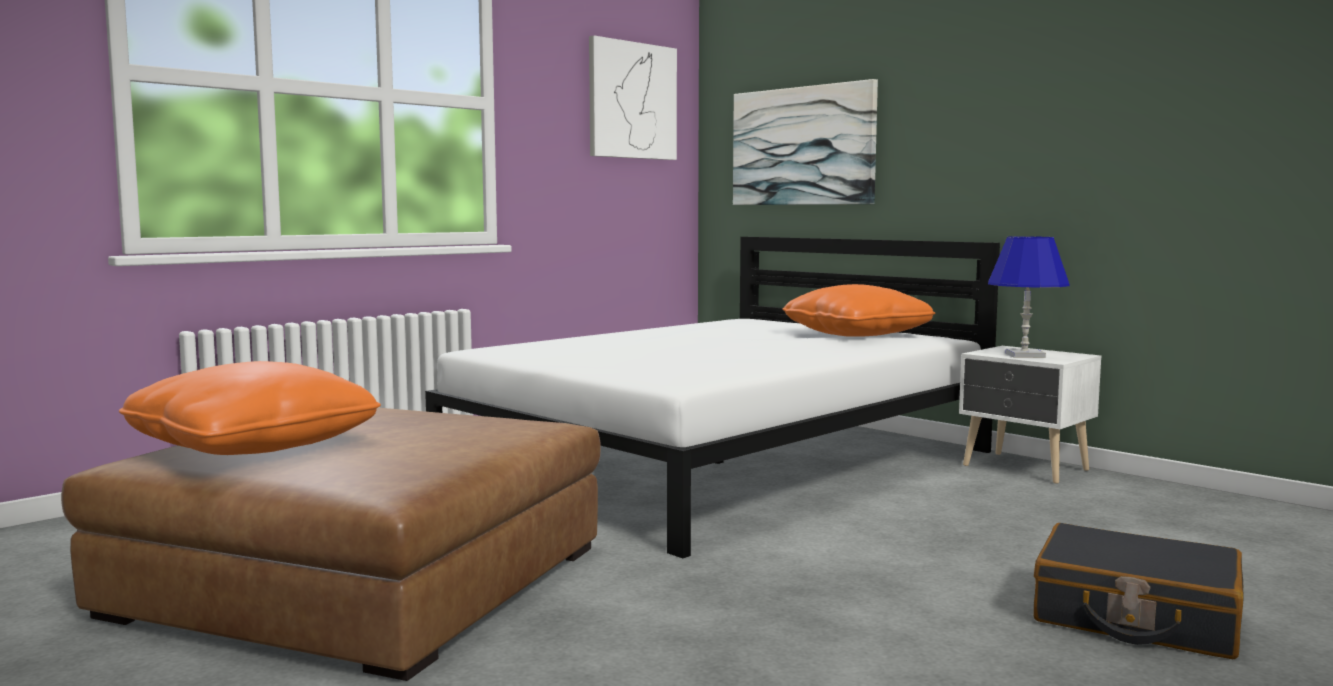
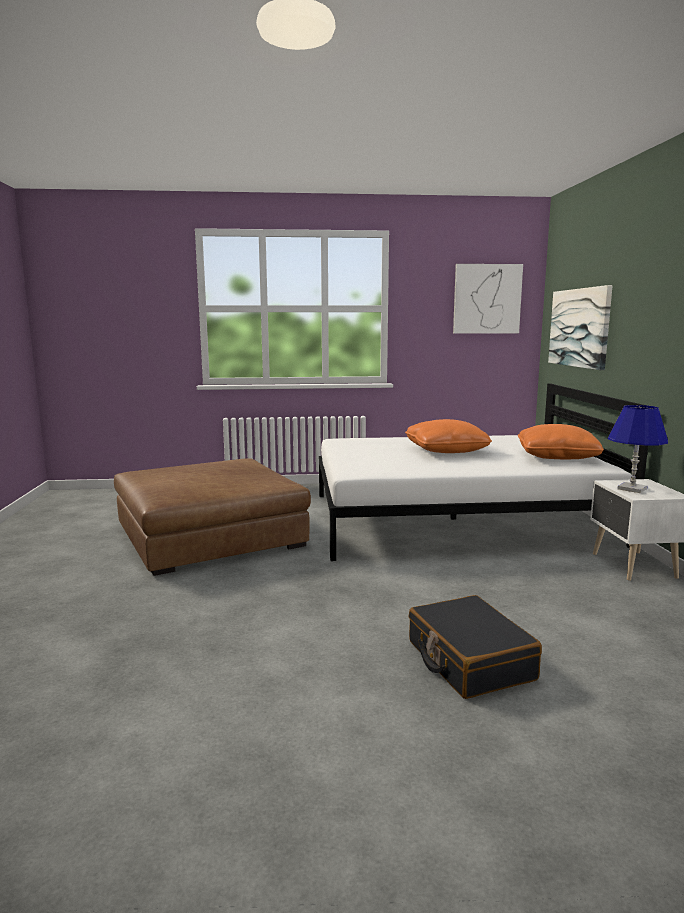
camera: 40 degrees right, 5 degrees up
(253, 446) = (168, 473): orange pillow -> orange pillow (446, 450)

